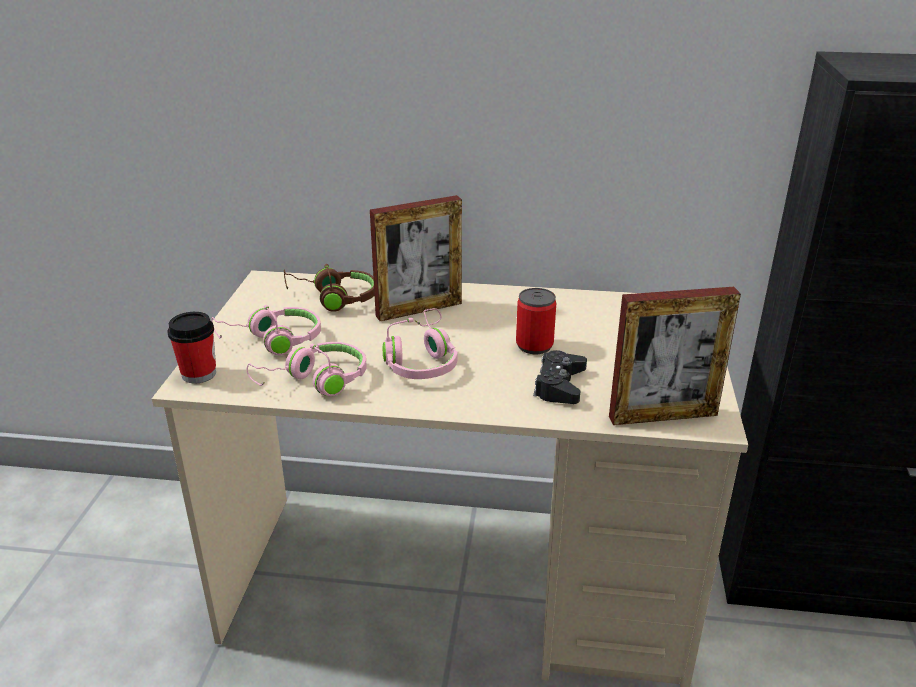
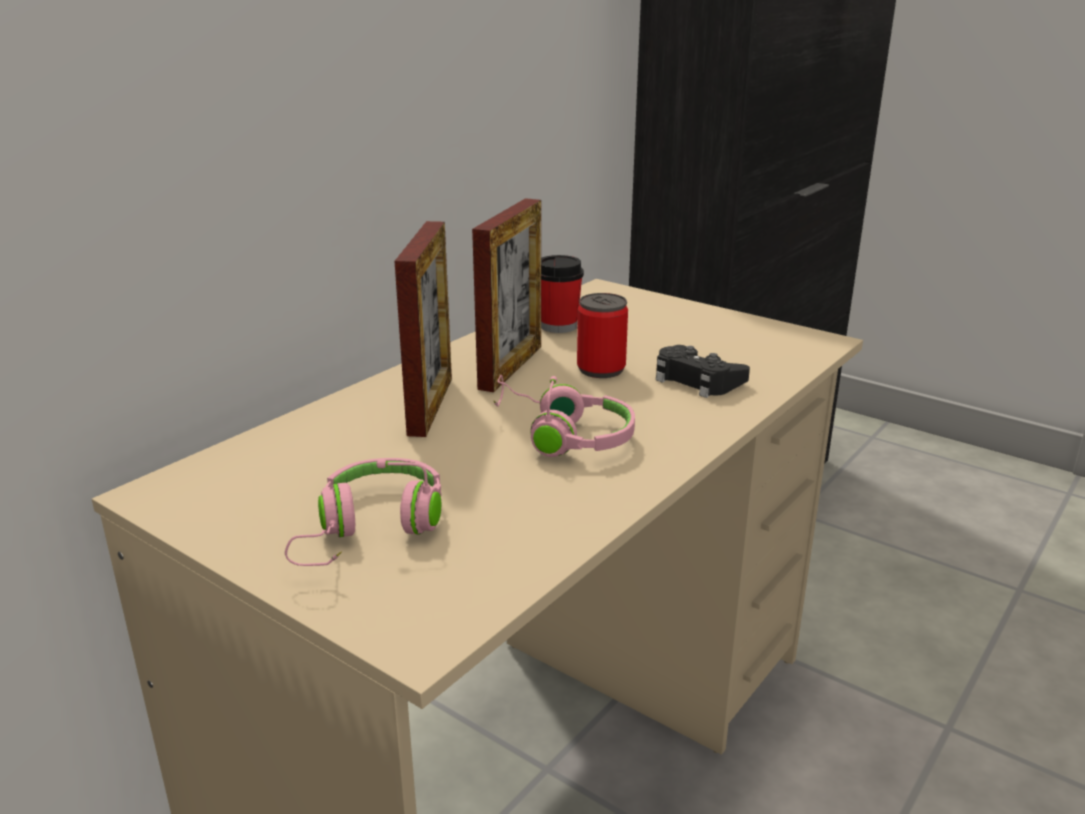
camera: 60 degrees left, 5 degrees down
(199, 374) = (396, 621): cup -> cup (558, 326)
(315, 381) = (536, 520): pink headphones -> none
(332, 298) = (309, 453): brown headphones -> none
(663, 416) = (794, 354): picture frame -> picture frame (511, 367)

